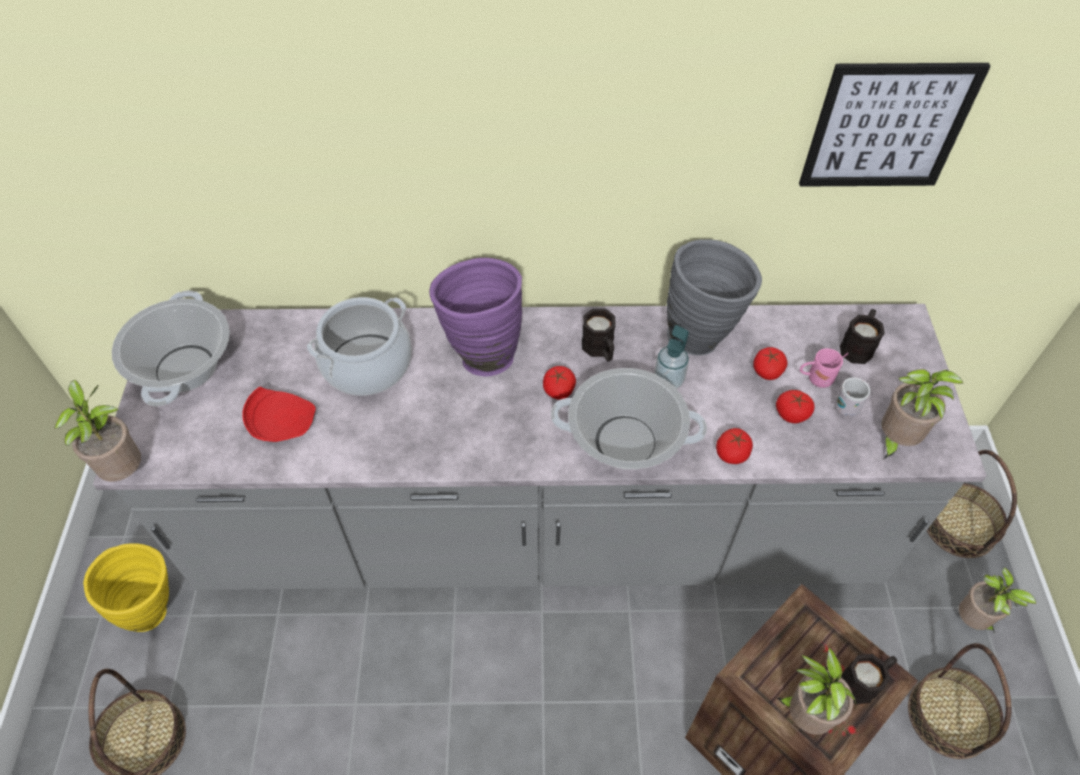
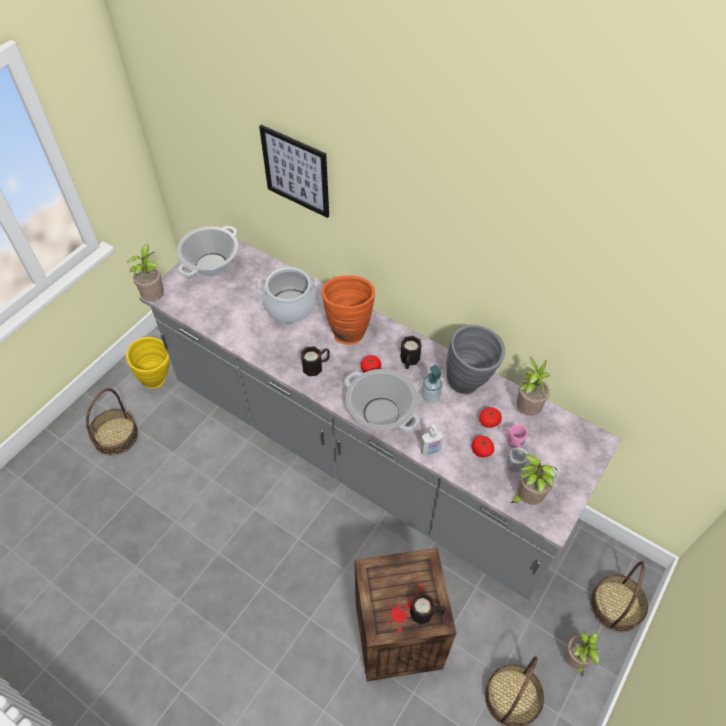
camera: 35 degrees right, 0 degrees up
(282, 422) = (233, 313): red plate -> none
(480, 352) = (348, 329): purple vase -> orange vase
(732, 453) = (430, 451): tomato -> soap dispenser
(804, 714) = (382, 606): potted plant -> potted plant (526, 409)
(858, 346) = (555, 438): black mug -> black mug (316, 366)
(887, 126) = (596, 312): picture -> picture (296, 171)

